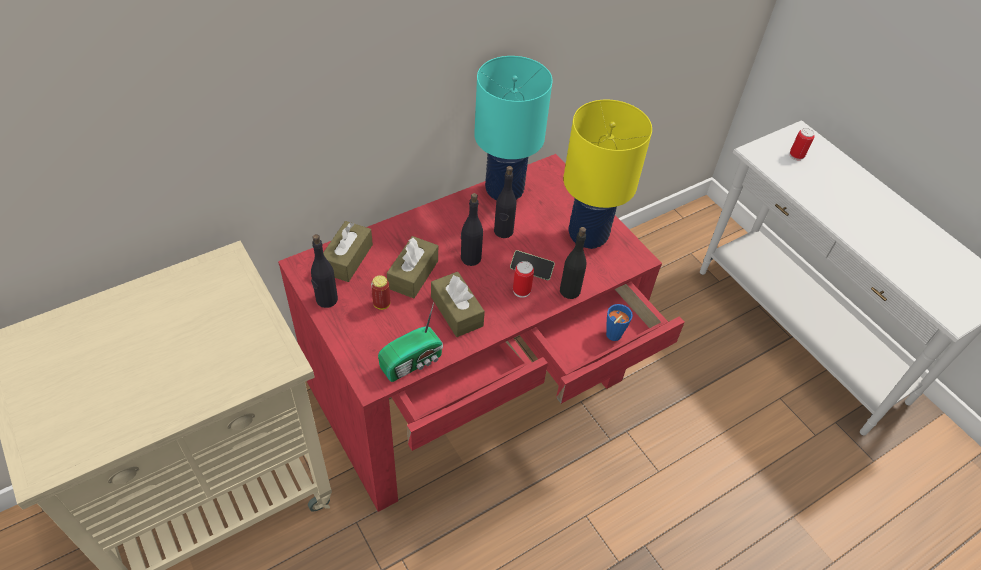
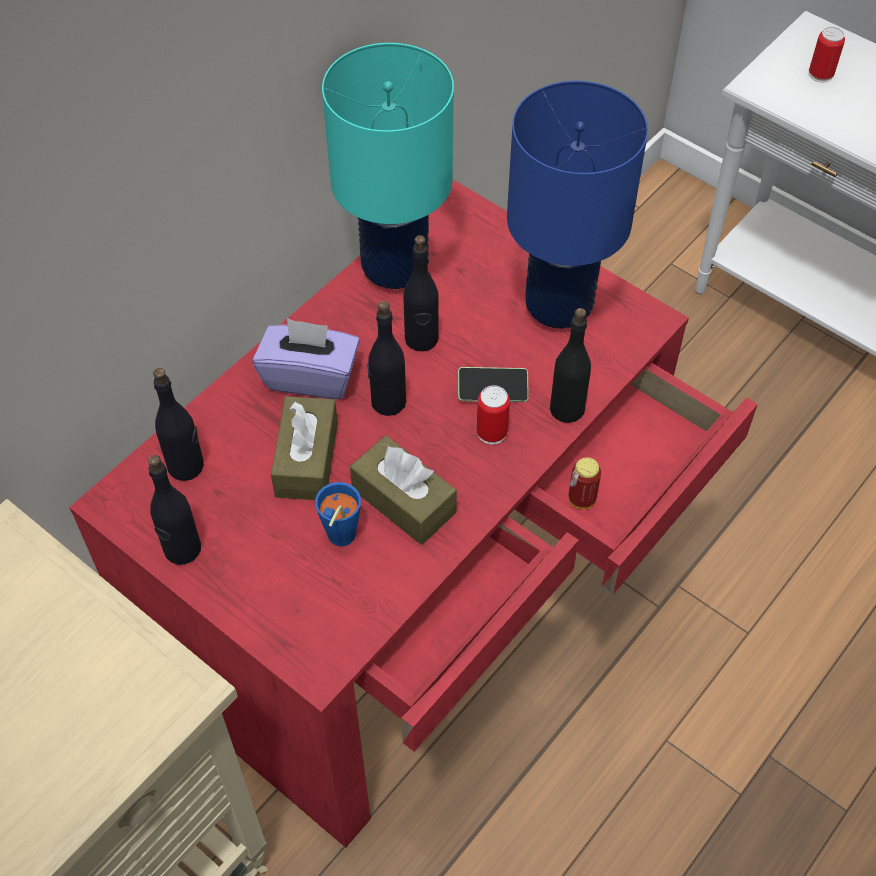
camera: 15 degrees left, 5 degrees up
(347, 259) = (186, 466): brown tissue box -> black bottle
(381, 304) = (277, 527): can -> can (581, 499)
(413, 362) = (370, 609): radio -> none
(434, 233) = (310, 376): none -> purple tissue box
(587, 237) = (557, 309): yellow table lamp -> blue table lamp
(611, 337) = (648, 460): blue cup -> blue cup (339, 540)

